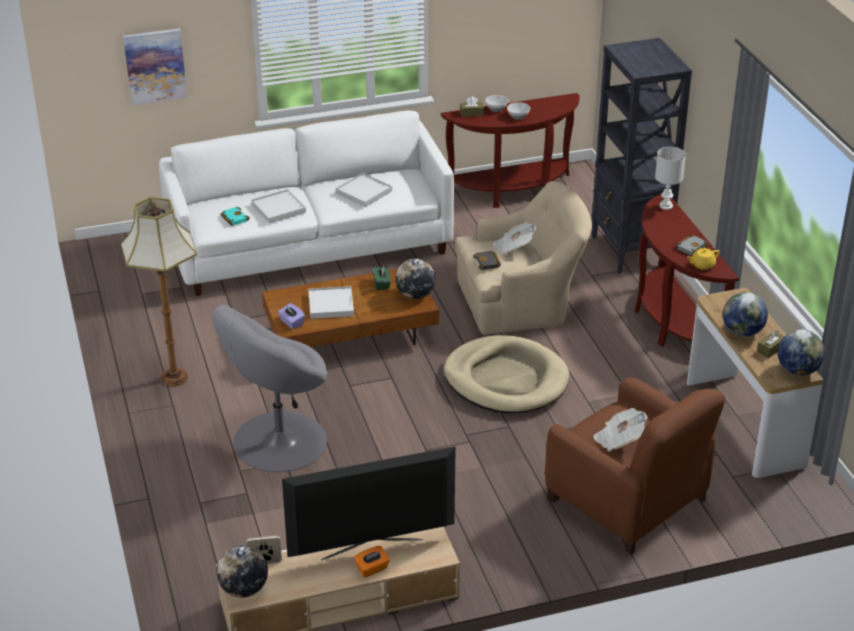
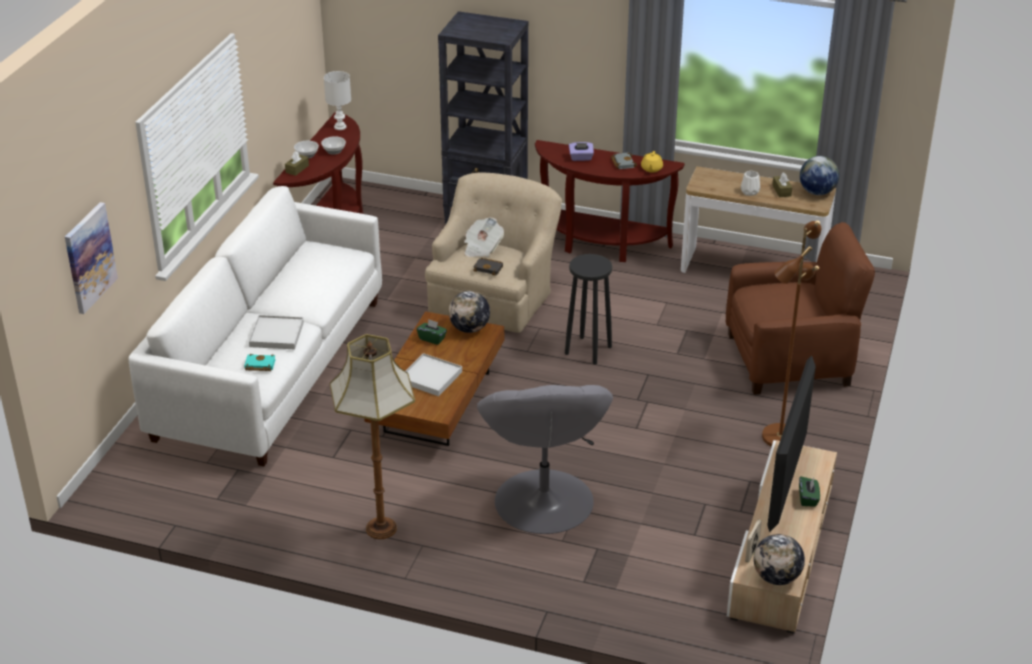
camera: 55 degrees left, 0 degrees up
(291, 323) = (433, 409): purple tissue box -> purple tissue box (581, 158)
(364, 192) = (312, 280): white tray -> none
(372, 569) = (808, 498): orange tissue box -> green tissue box
(502, 538) = (779, 436): none -> brown floor lamp
(505, 380) = (587, 350): beige dog bed -> black stool
(619, 439) = (791, 307): newspaper -> none
(665, 206) = (554, 148): white table lamp -> white table lamp (339, 127)
(742, 332) = (750, 192): globe -> white vase

